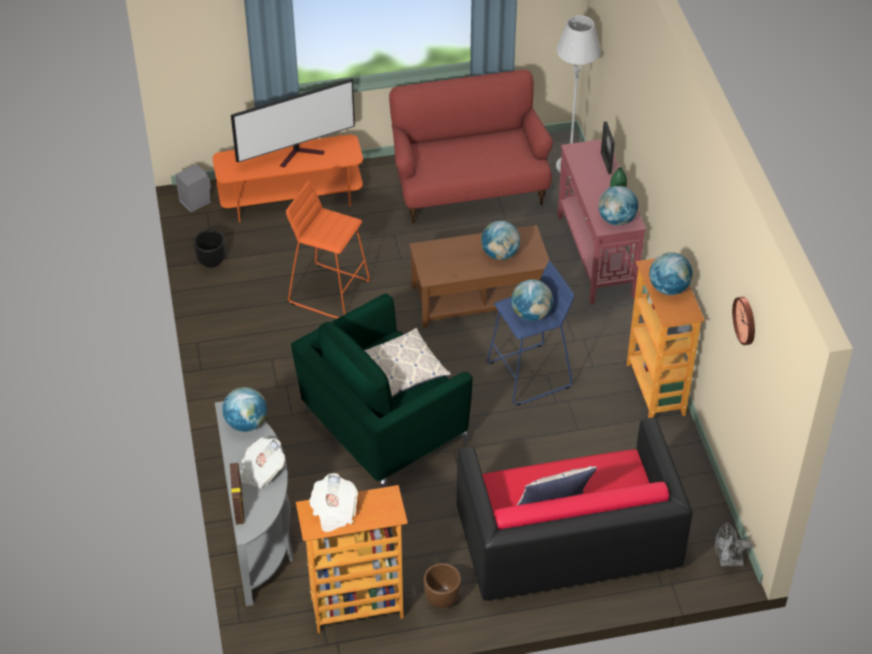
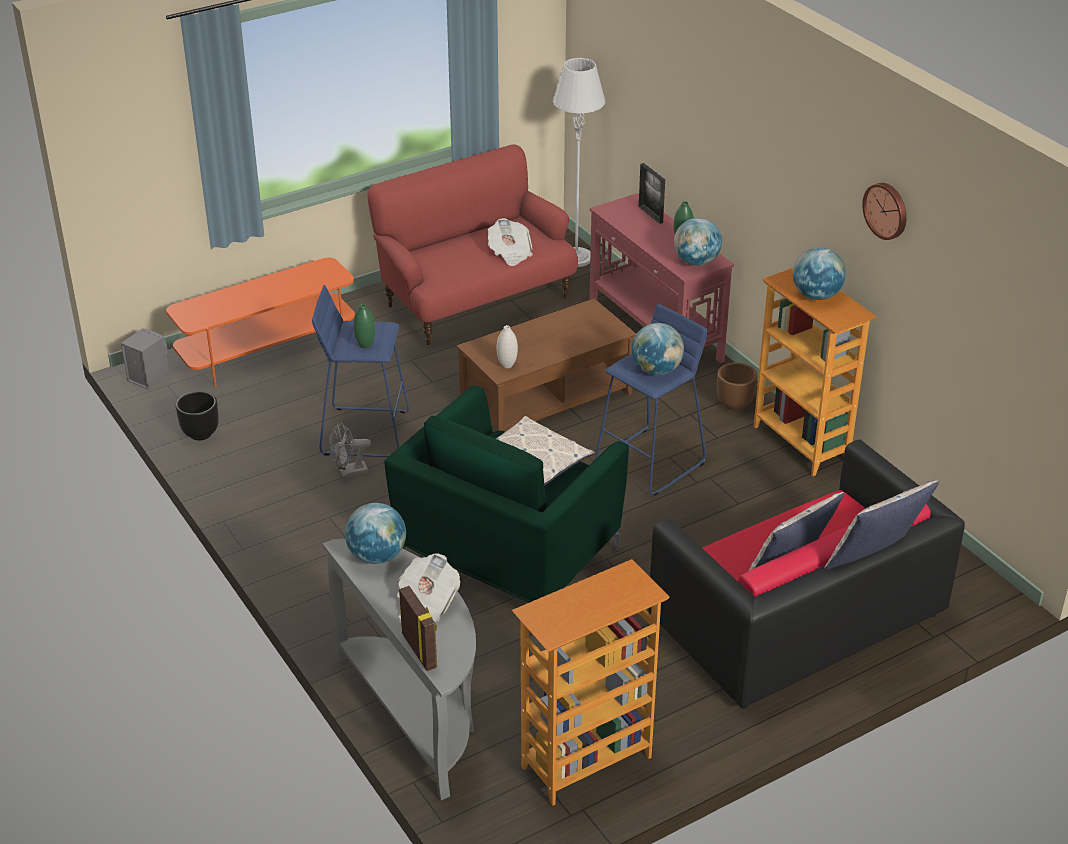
camera: 20 degrees left, 10 degrees down
(300, 154) = (275, 287): television -> none
(327, 235) = (365, 345): none -> green vase
(329, 291) = (365, 432): orange stool -> blue stool
(333, 512) = (568, 608): newspaper -> newspaper (510, 253)
(437, 272) = (507, 365): none -> white vase
(442, 599) = (686, 723): brown planter -> brown planter (734, 405)
(500, 254) = (569, 333): globe -> none
(601, 526) = (875, 561): none -> pillow
(727, 561) = (989, 593): grey fan -> grey fan (349, 472)
(746, 320) = (965, 272): wall clock -> wall clock (887, 210)

